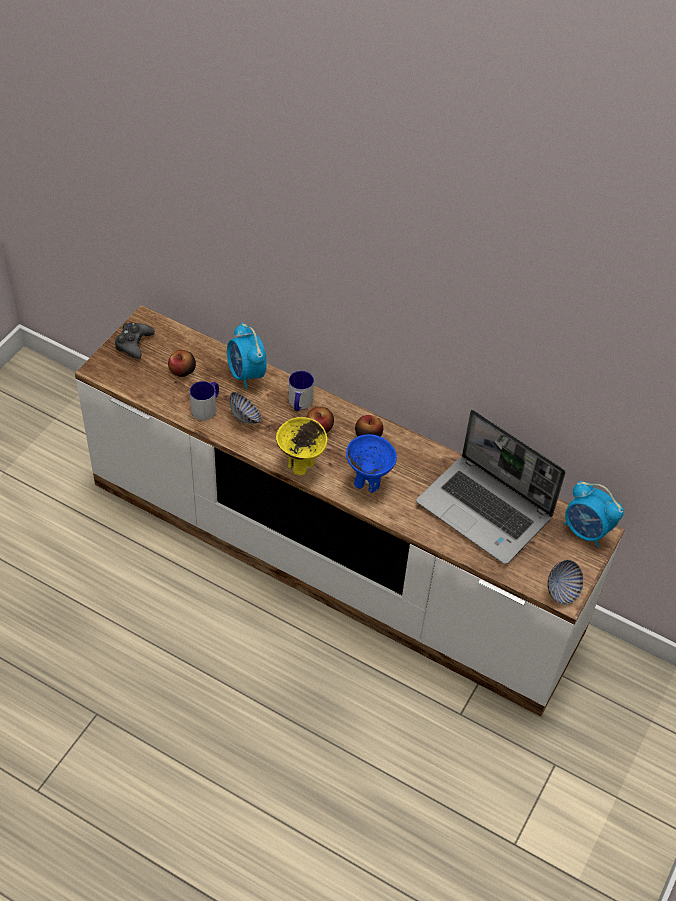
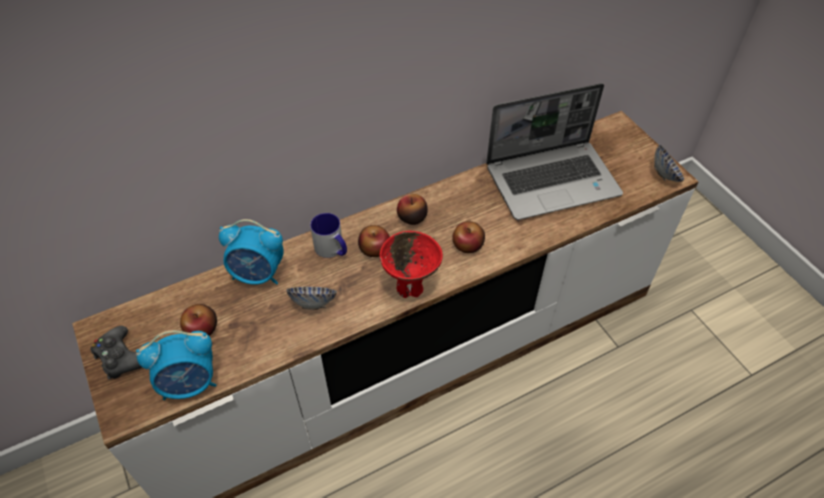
camera: 55 degrees left, 0 degrees up
(207, 407) = (272, 331): mug -> none
(301, 465) = (410, 286): yellow bowl -> red bowl
(367, 483) = (468, 245): blue bowl -> apple
(586, 531) = (611, 131): alarm clock -> alarm clock (190, 383)

